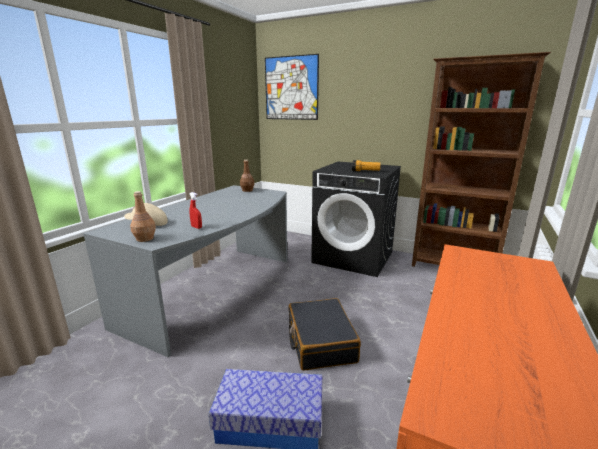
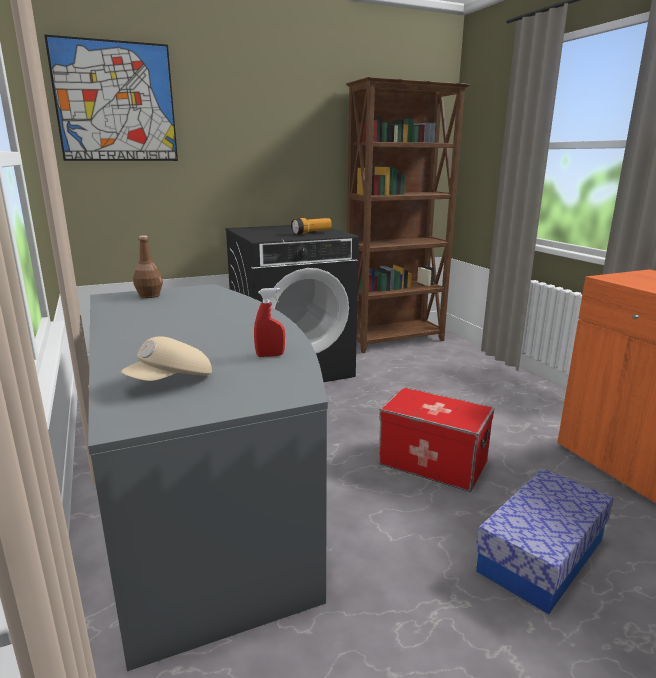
camera: 50 degrees left, 0 degrees up
(144, 239) = (256, 397): brown bottle -> none
(320, 342) = (433, 463): black suitcase -> storage box

